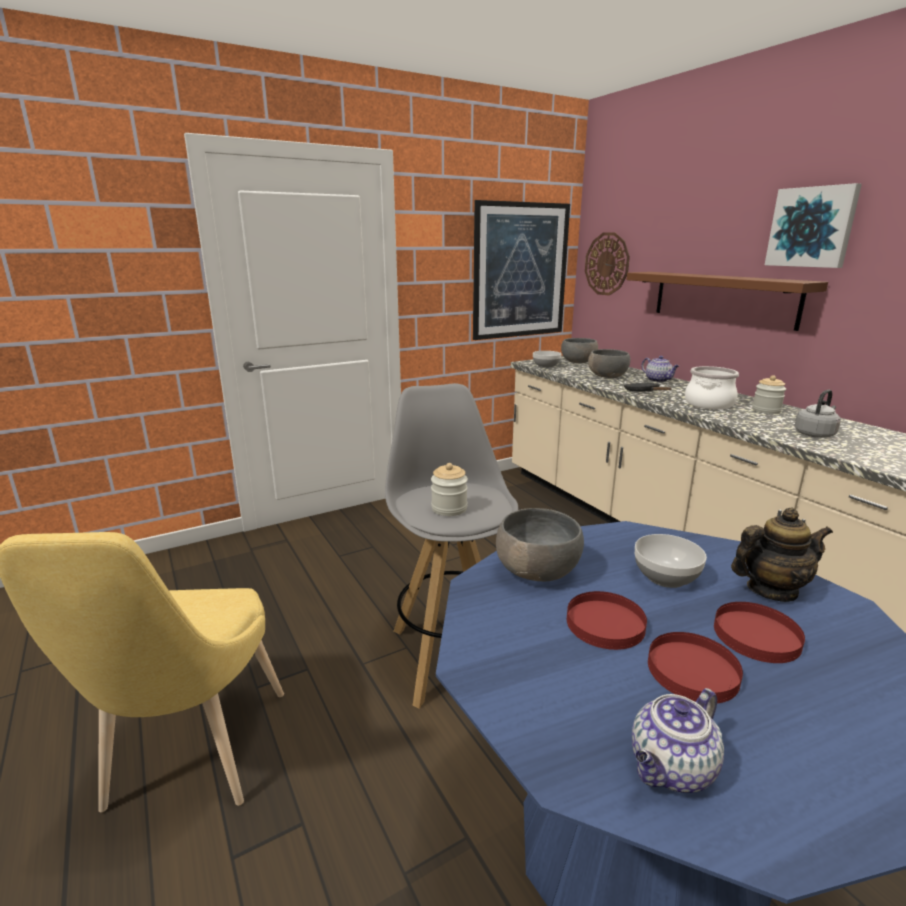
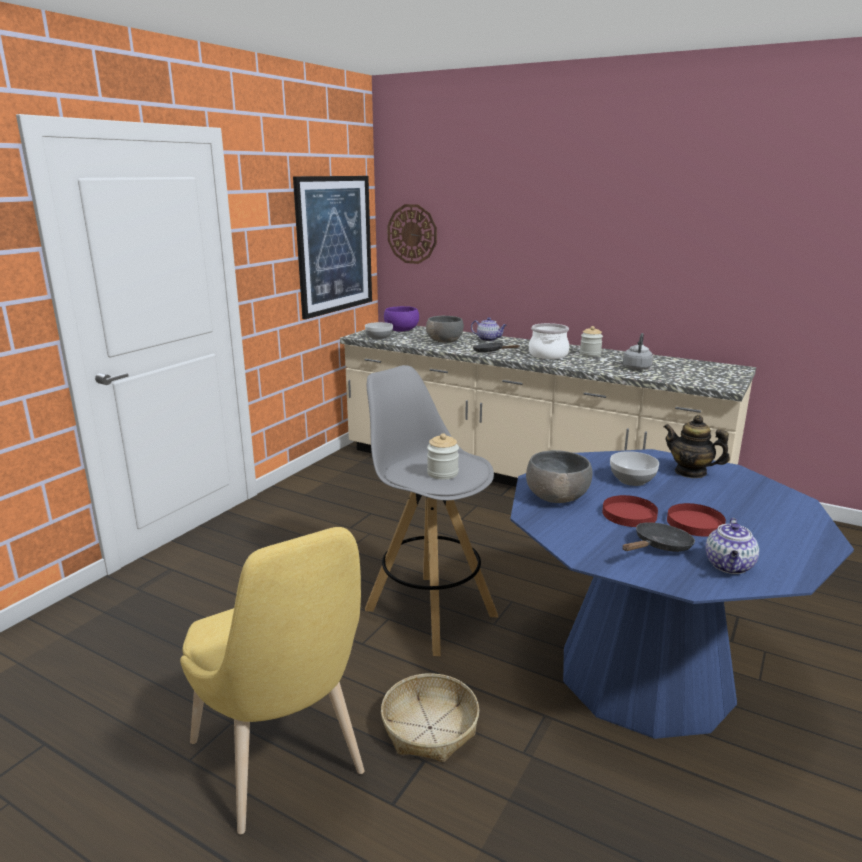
camera: 30 degrees left, 0 degrees up
(339, 787) = (429, 728): none -> basket
(578, 362) = (401, 330): grey bowl -> purple bowl
(592, 689) = (659, 547): none -> black frying pan
(723, 298) = (532, 264): brown shelf -> none
(757, 635) = (706, 497): red plate -> none
(771, 590) = (690, 472): teapot -> teapot turned 105 degrees counterclockwise
(812, 227) = (598, 207): picture -> none

